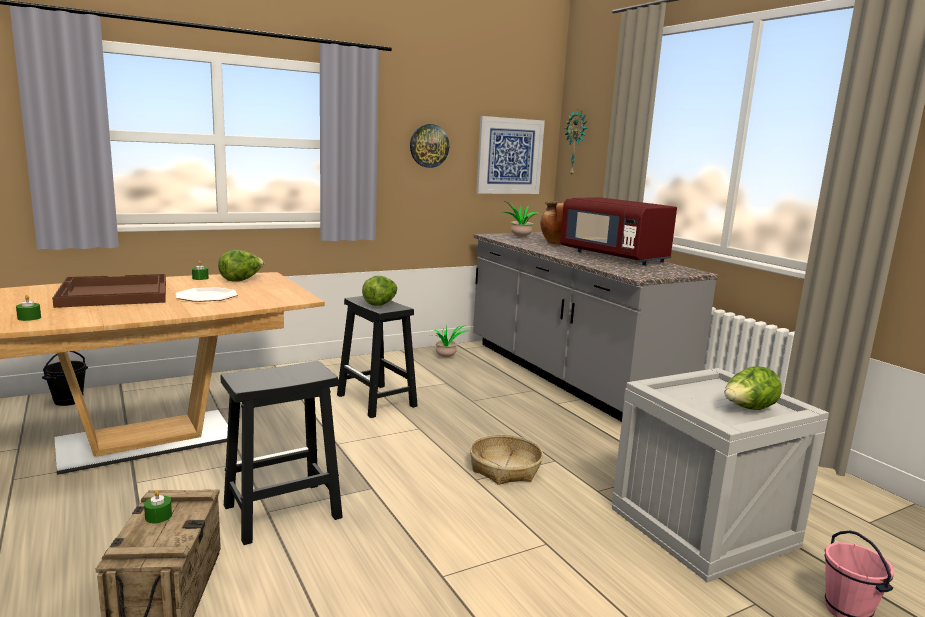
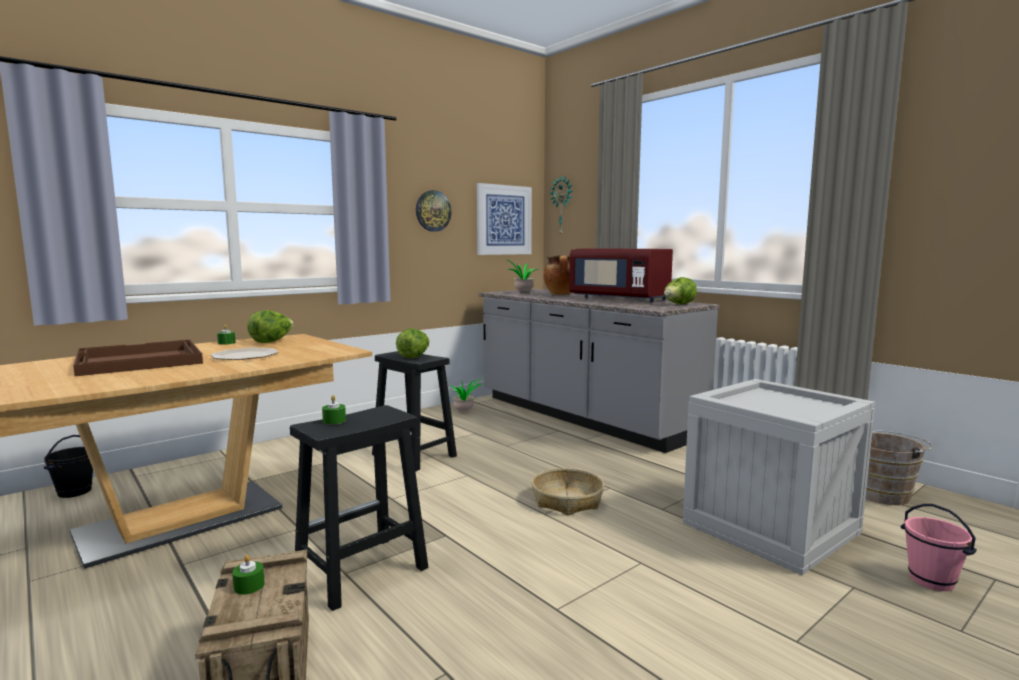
camera: 10 degrees left, 5 degrees down
(29, 318) = (51, 386): green candle -> green candle (334, 421)
(748, 409) = (806, 407): lettuce -> lettuce (678, 304)
(857, 508) = (884, 494): none -> brown bucket

